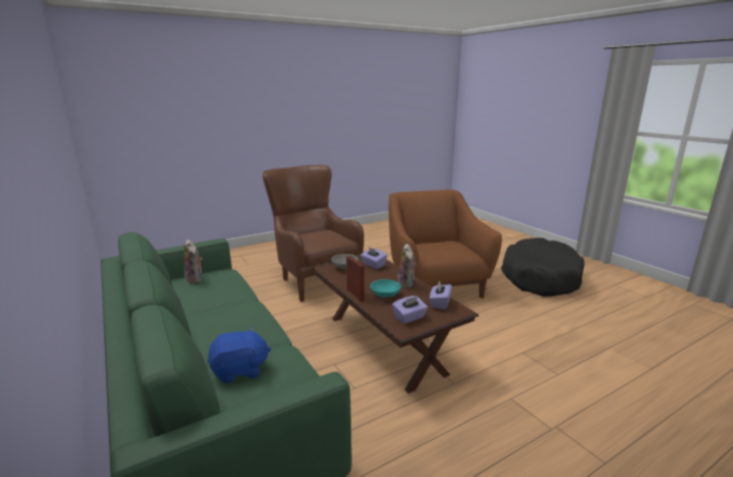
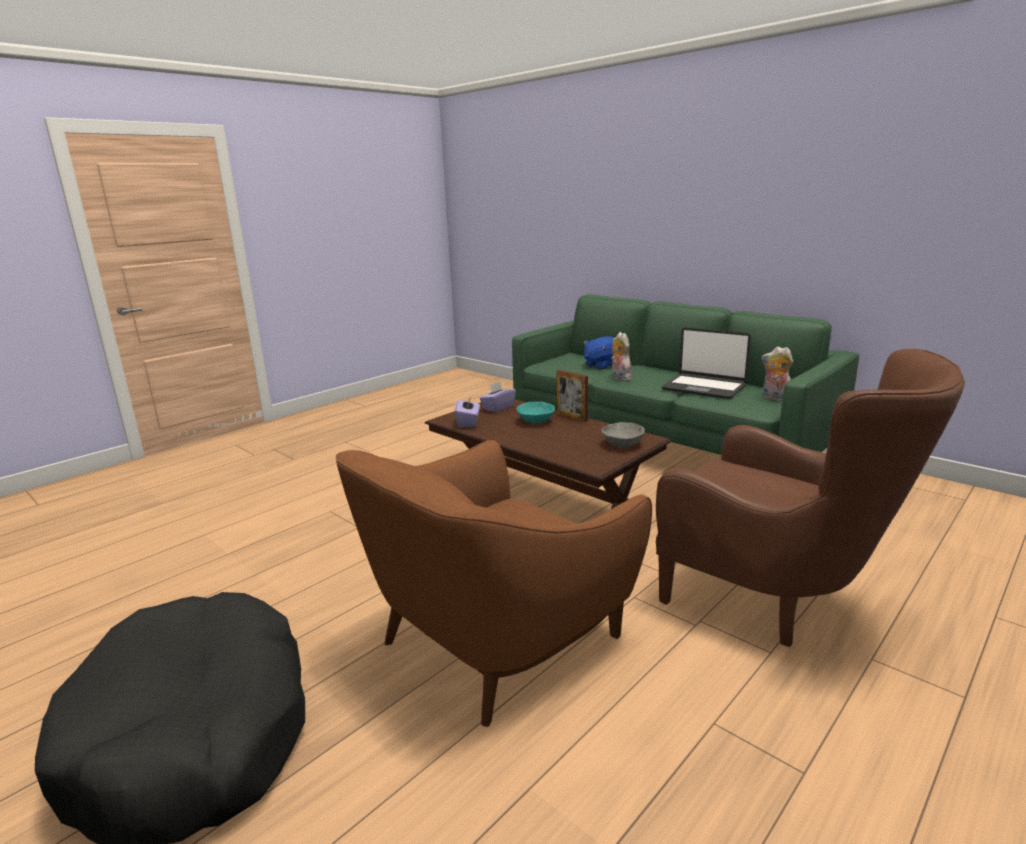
camera: 165 degrees right, 0 degrees up
(215, 301) = (704, 387): none -> laptop
(373, 265) = (583, 454): purple tissue box -> none
(407, 284) = (515, 436): plush toy -> plush toy (619, 378)
(434, 285) = (497, 638): brown armchair -> brown armchair turned 75 degrees clockwise

